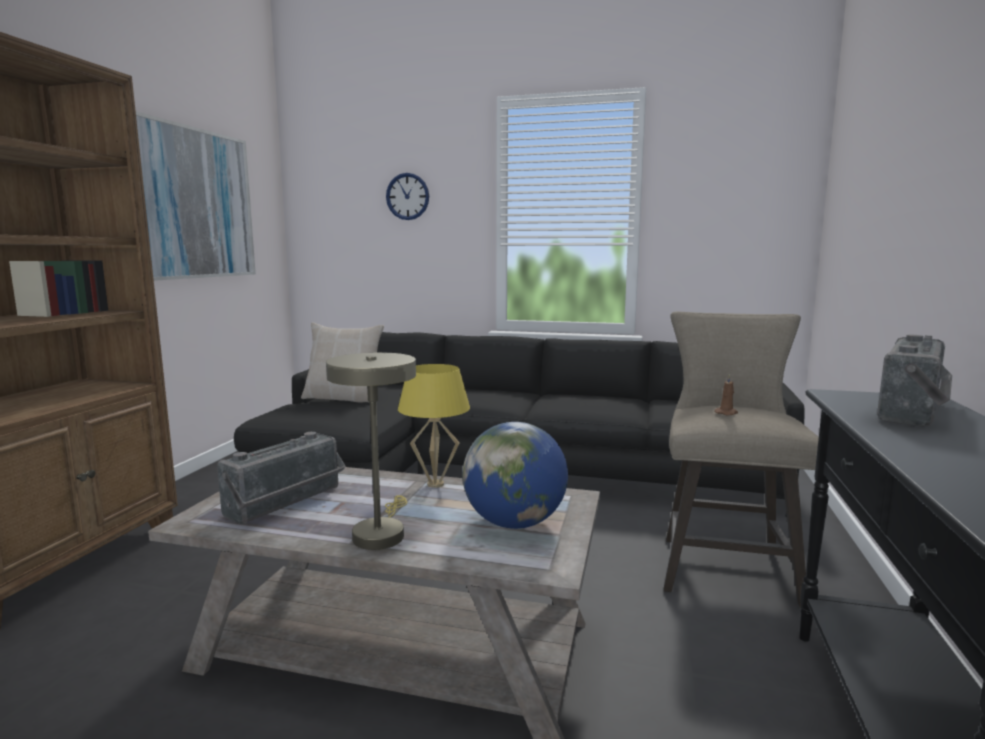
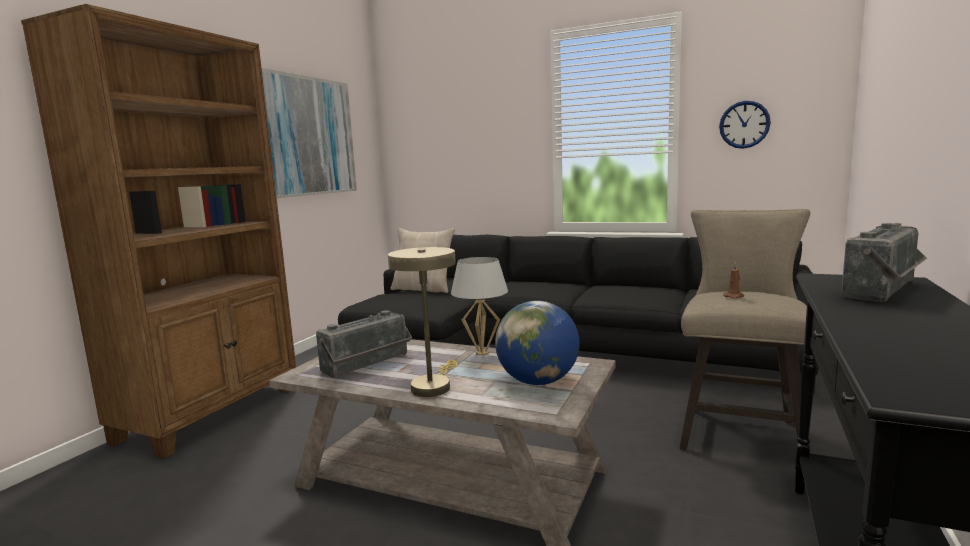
camera: 10 degrees right, 0 degrees up
(407, 196) = (477, 120): wall clock -> wall clock (744, 124)
(435, 484) = (482, 353): yellow table lamp -> white table lamp

